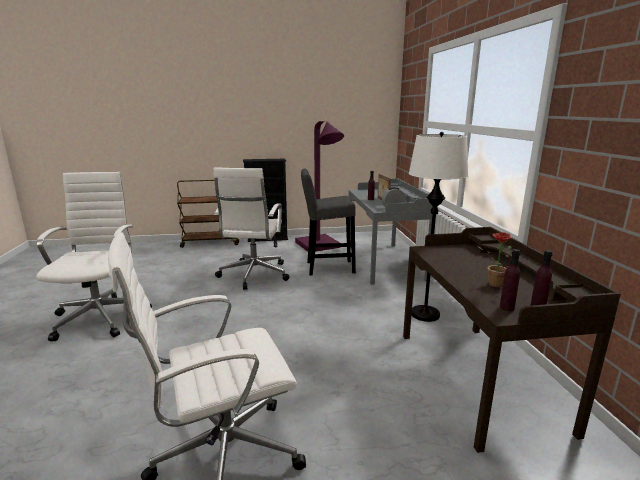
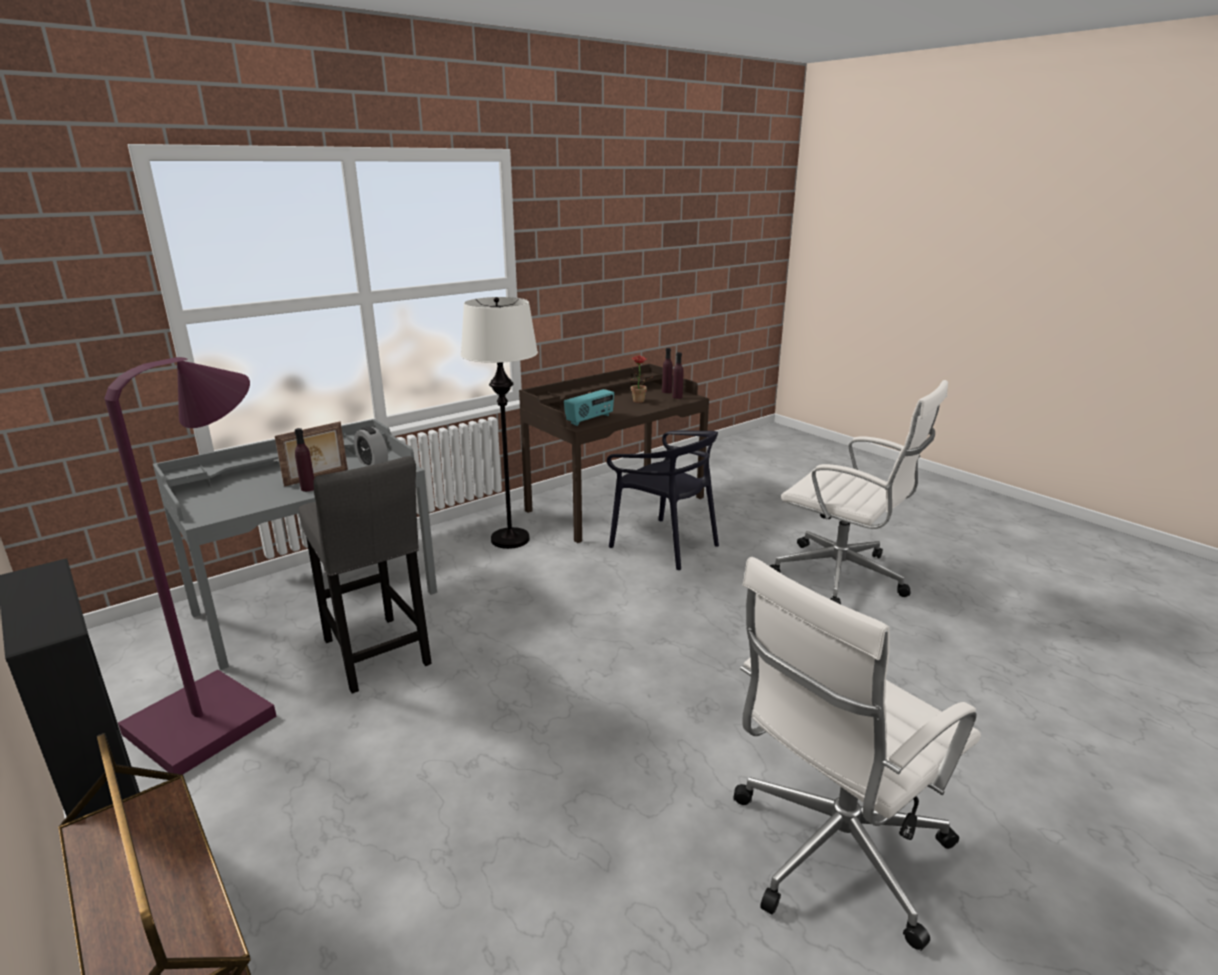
camera: 120 degrees left, 5 degrees up
(253, 275) = (475, 739): white office chair -> none
(372, 374) = (664, 544): none -> black chair
(439, 255) = (590, 419): none -> radio

